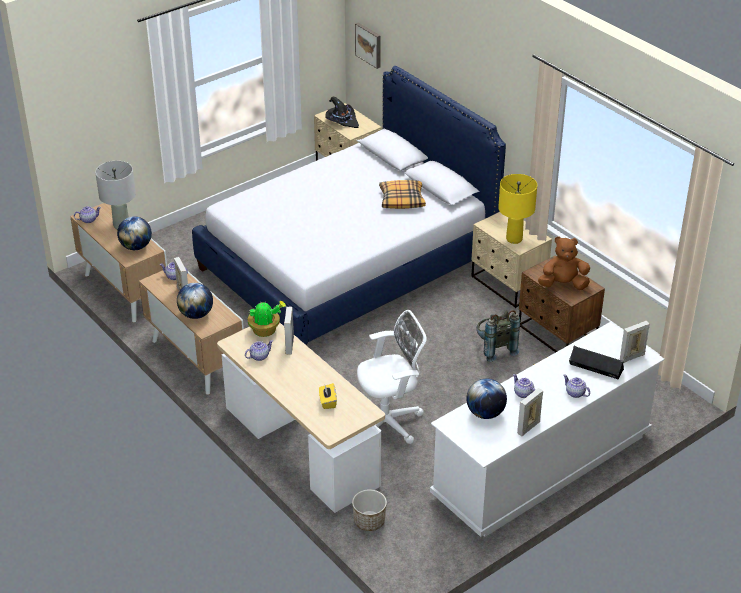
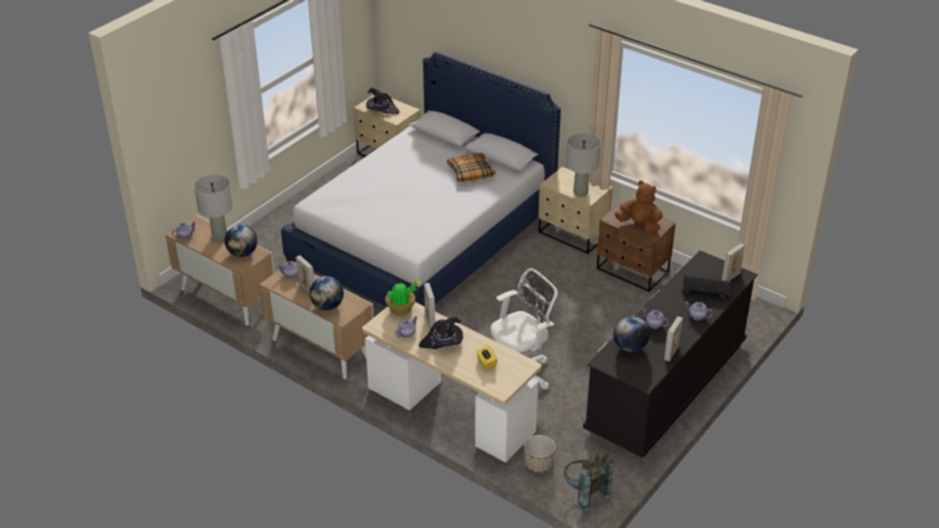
camera: 15 degrees left, 0 degrees up
(292, 372) = (443, 342): none -> black hat
(369, 44) = (402, 35): picture -> none
(494, 349) = (584, 293): grey backpack -> grey backpack (584, 493)
(514, 239) = (580, 192): yellow table lamp -> grey table lamp
(542, 465) = (666, 386): white dresser -> black dresser
(563, 285) = (639, 225): brown plush toy -> brown plush toy turned 45 degrees clockwise

